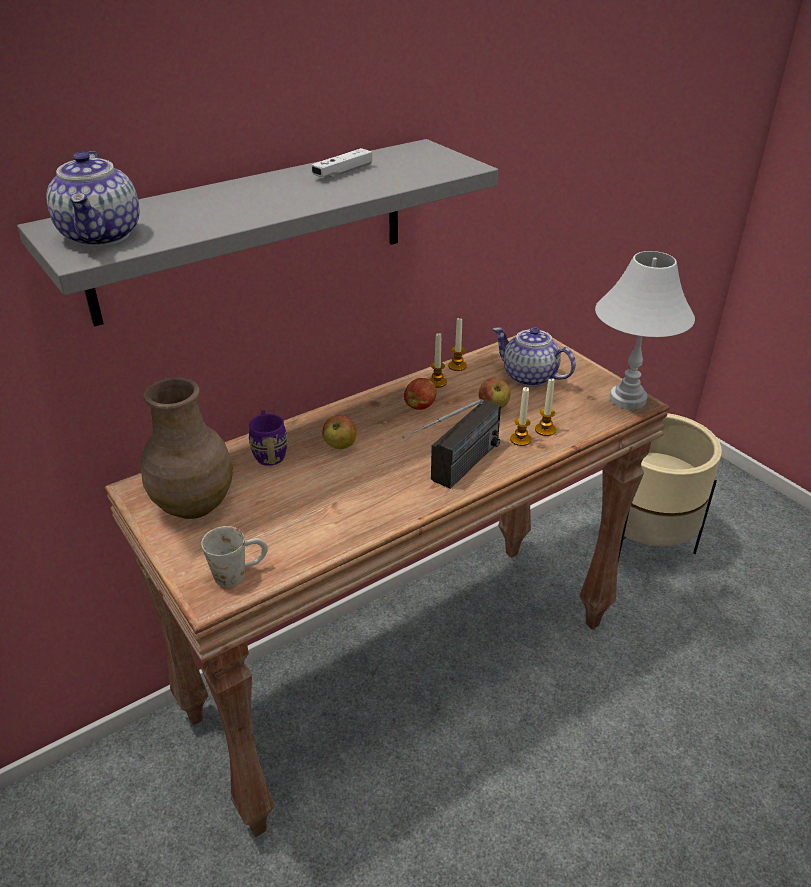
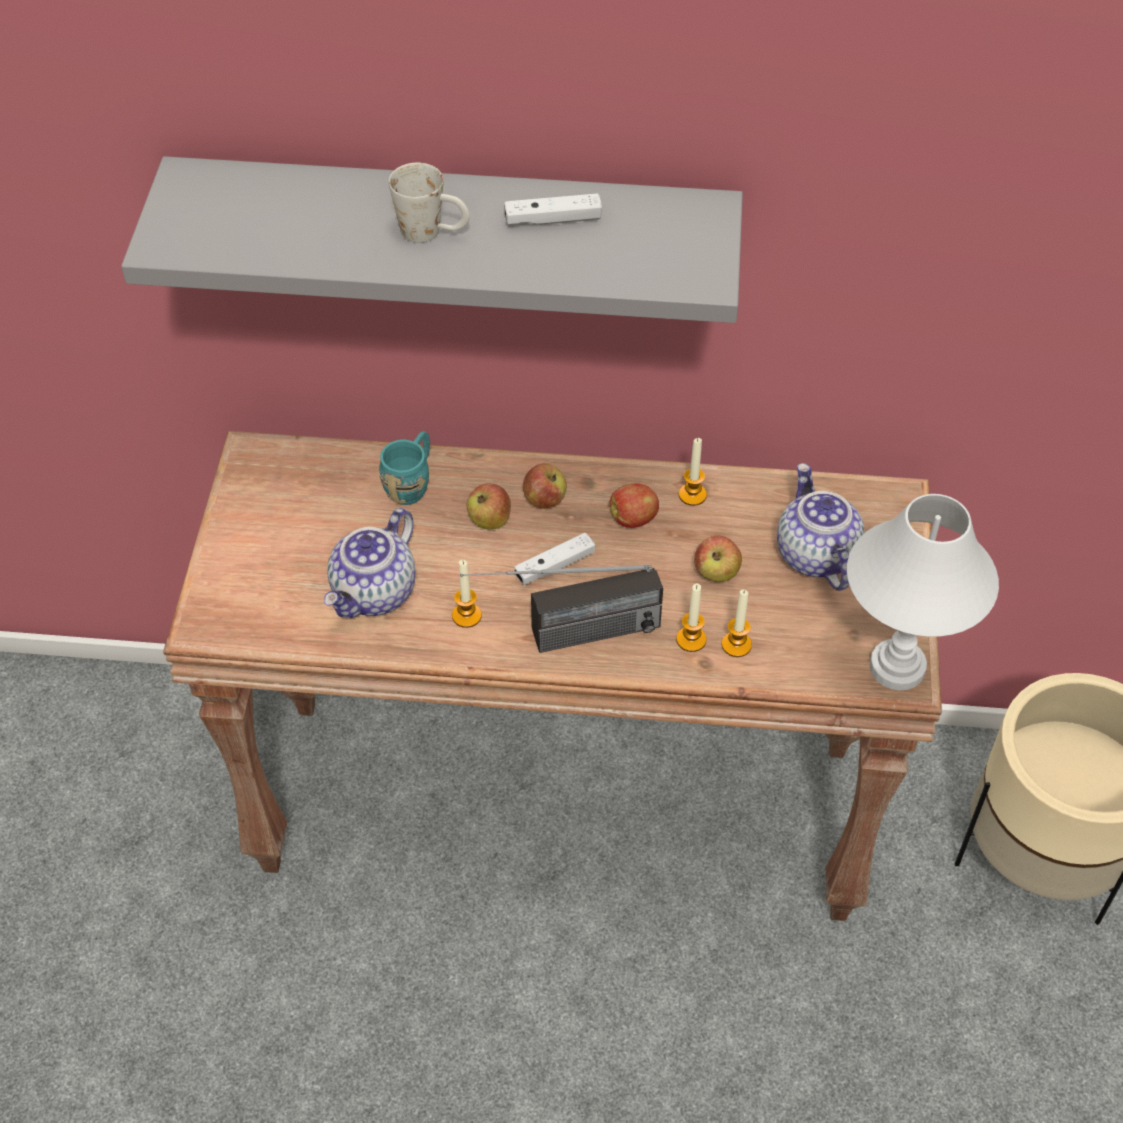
camera: 40 degrees right, 15 degrees up
(102, 236) = (209, 219): teapot -> teapot (375, 593)
(193, 504) = (282, 506): brown vase -> none
(239, 573) = (249, 616): white mug -> white mug (433, 232)
(269, 451) = (412, 483): purple mug -> turquoise mug
(360, 421) = (544, 500): none -> apple
(405, 446) = (555, 566): none -> white game controller
(457, 366) = (745, 484): candle -> candle (466, 615)

